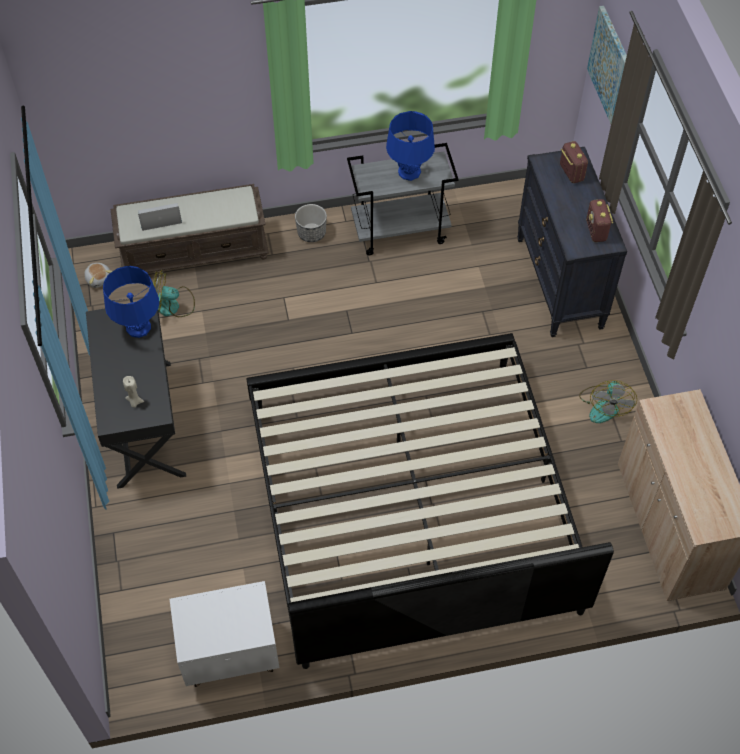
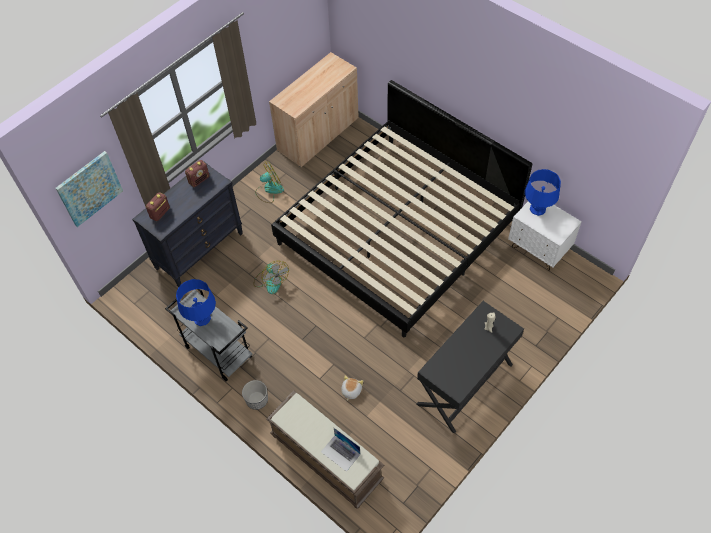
camera: 125 degrees left, 0 degrees up
(99, 279) = (394, 499): plush toy -> plush toy (351, 391)
(138, 327) = (443, 365): blue table lamp -> blue table lamp (537, 209)
(172, 305) = (376, 436): fan -> fan (271, 281)

